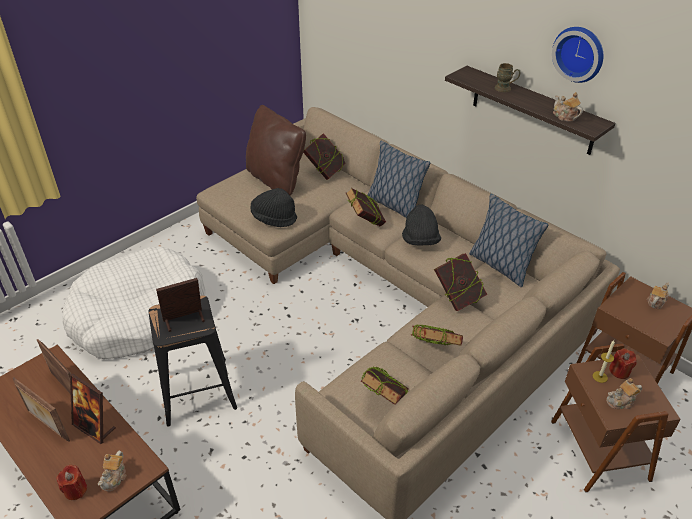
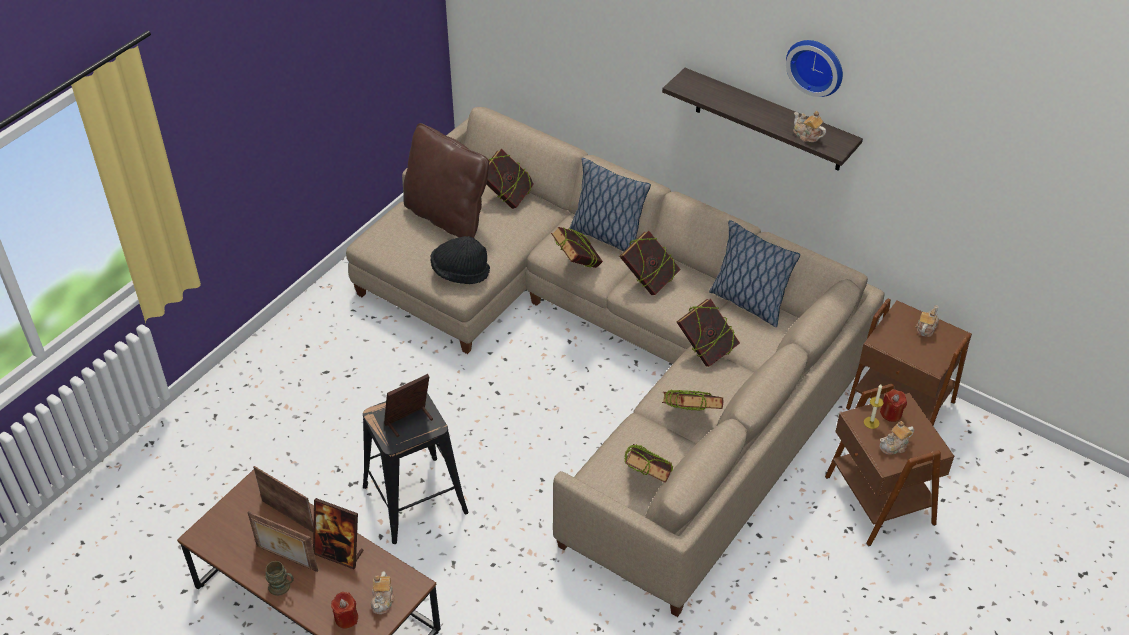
camera: 10 degrees left, 5 degrees up
(138, 315) = (309, 417): white dog bed -> none
(420, 240) = (648, 281): black hat -> book
(505, 89) = (736, 101): brown mug -> brown mug (283, 587)

